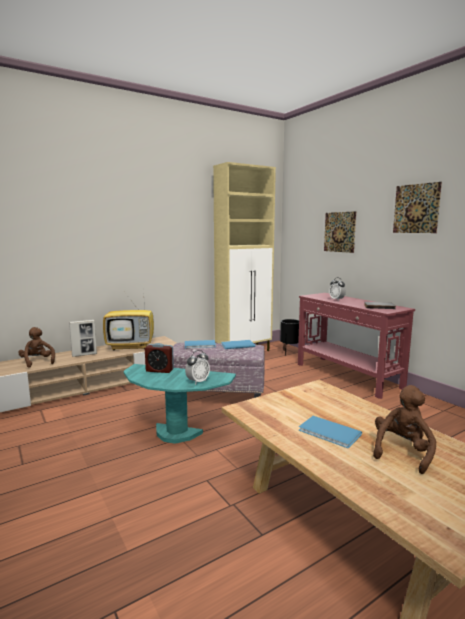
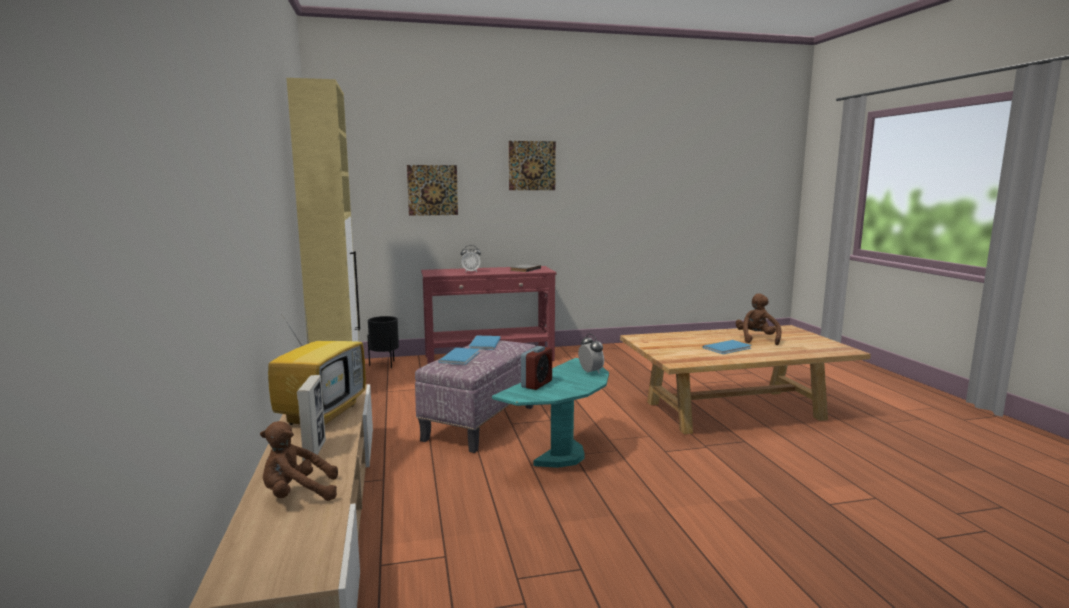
camera: 70 degrees left, 0 degrees up
(402, 452) = (756, 339): brown plush toy -> brown plush toy turned 45 degrees clockwise

